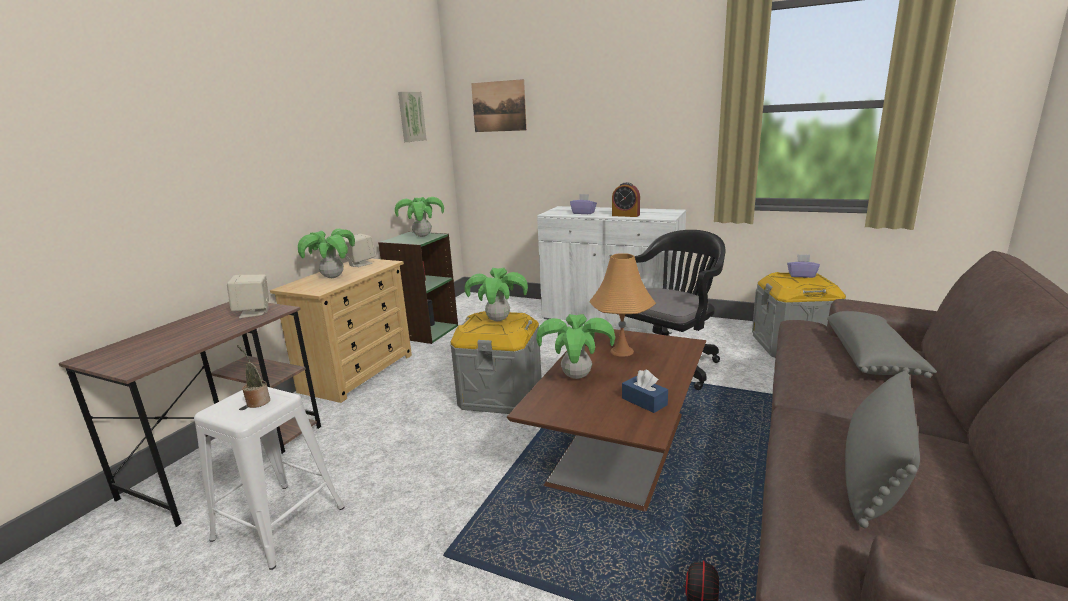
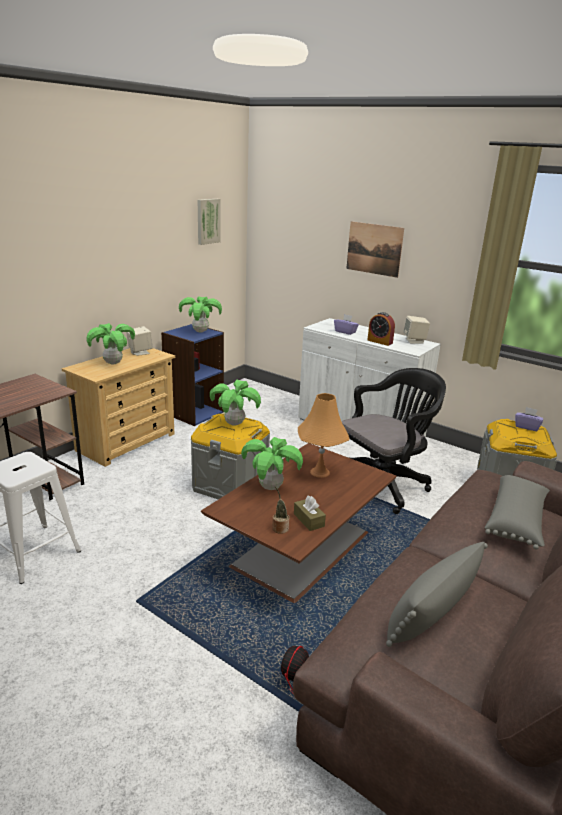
camera: 10 degrees right, 5 degrees up
(253, 312) = (41, 390): beige speaker -> beige speaker (414, 341)
(257, 402) = (26, 466): potted plant -> potted plant (279, 528)
(425, 331) = (194, 413): green bookcase -> blue bookcase
(499, 106) = (290, 217): picture -> picture (374, 249)
(644, 401) = (308, 520): blue tissue box -> brown tissue box

